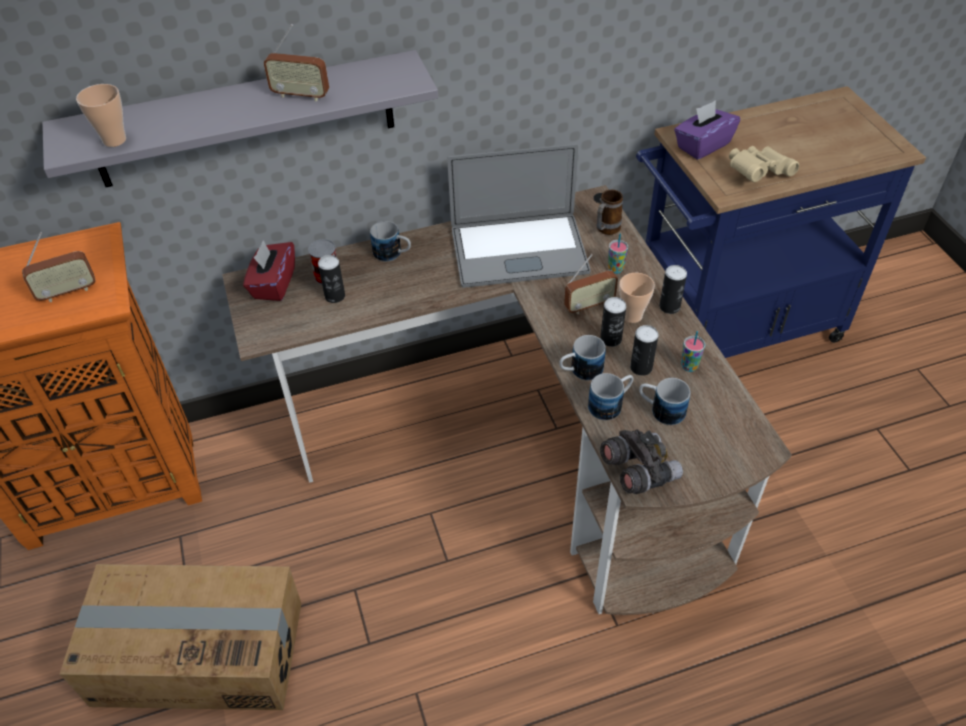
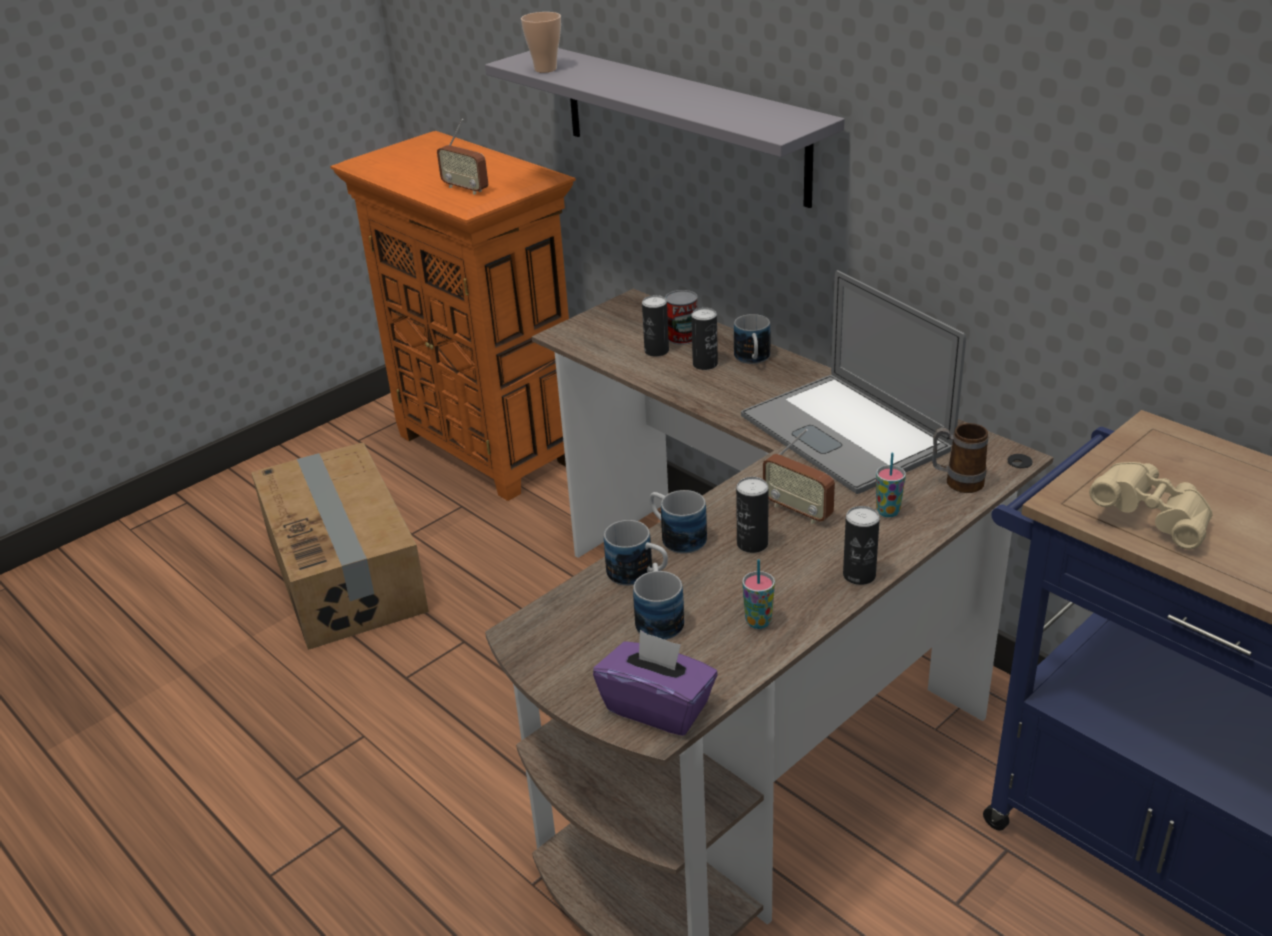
camera: 65 degrees right, 15 degrees down
(273, 284) = (641, 315): red tissue box -> none
(300, 95) = (692, 101): radio -> none
(632, 316) = (811, 549): cup -> none
(638, 471) = (544, 626): grey binoculars -> none
(641, 367) = (722, 581): can -> can (705, 364)
(702, 145) = (1155, 456): purple tissue box -> purple tissue box (658, 707)

